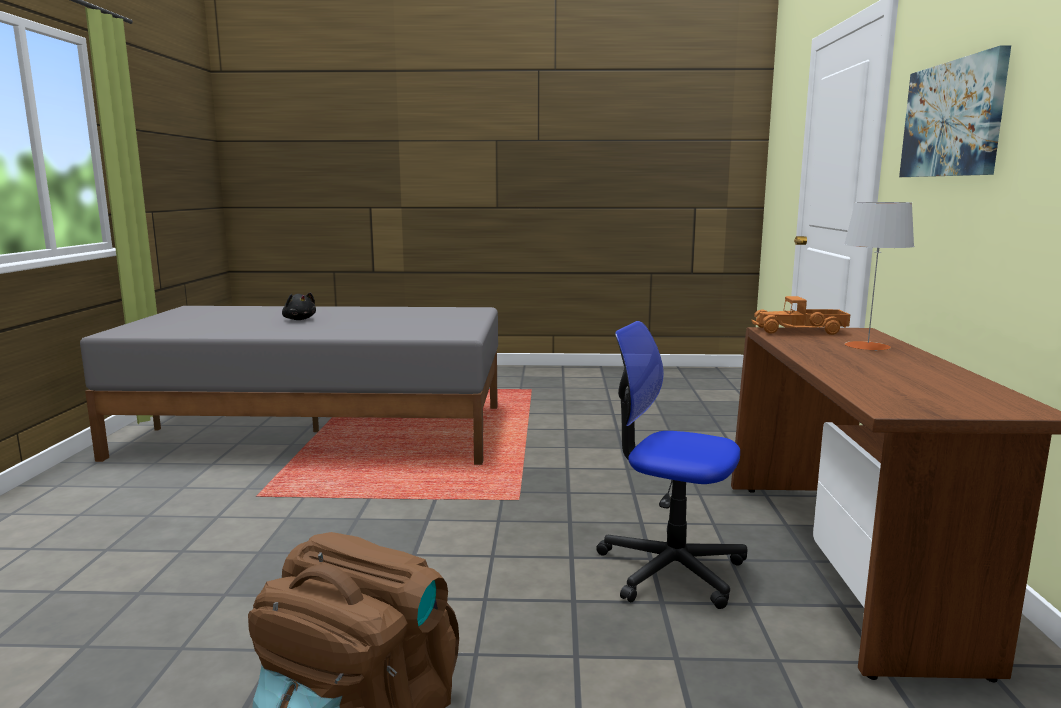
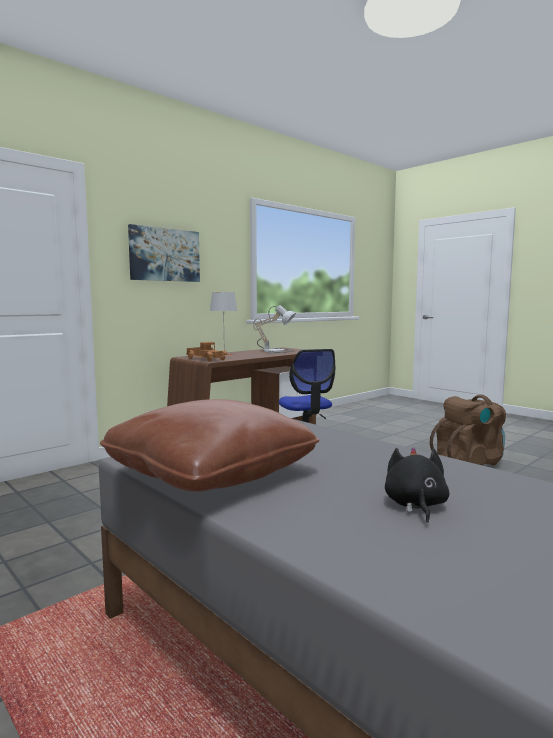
camera: 135 degrees left, 5 degrees down
(419, 311) = (210, 474): none -> brown pillow
(923, 384) = (276, 351): none -> table lamp

